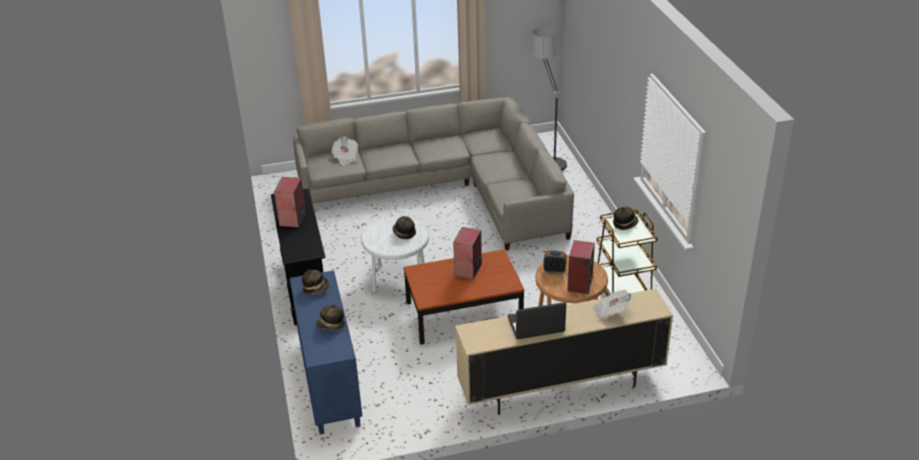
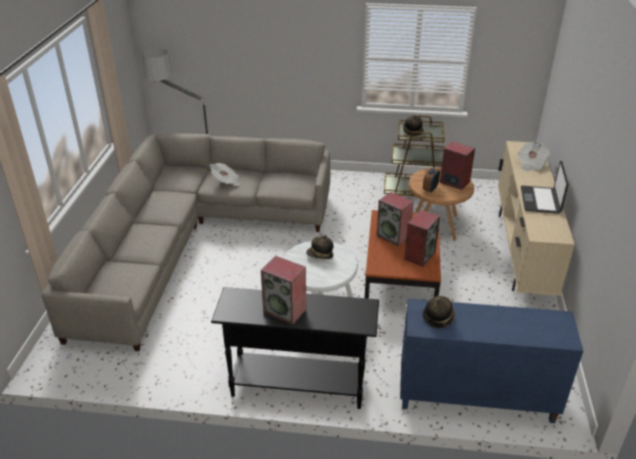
camera: 70 degrees left, 0 degrees up
(331, 326) = (512, 319): hat -> none
(345, 157) = (120, 271): newspaper -> newspaper (226, 181)
(447, 290) = (419, 255): none -> speaker

